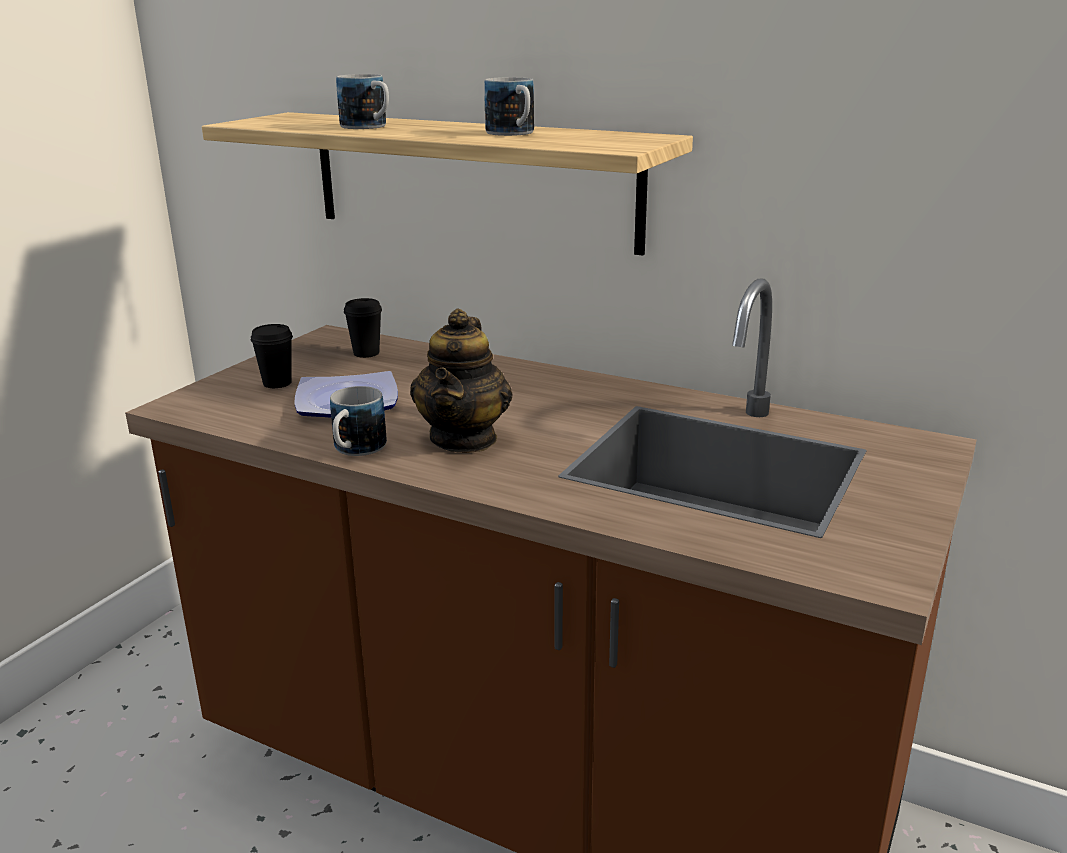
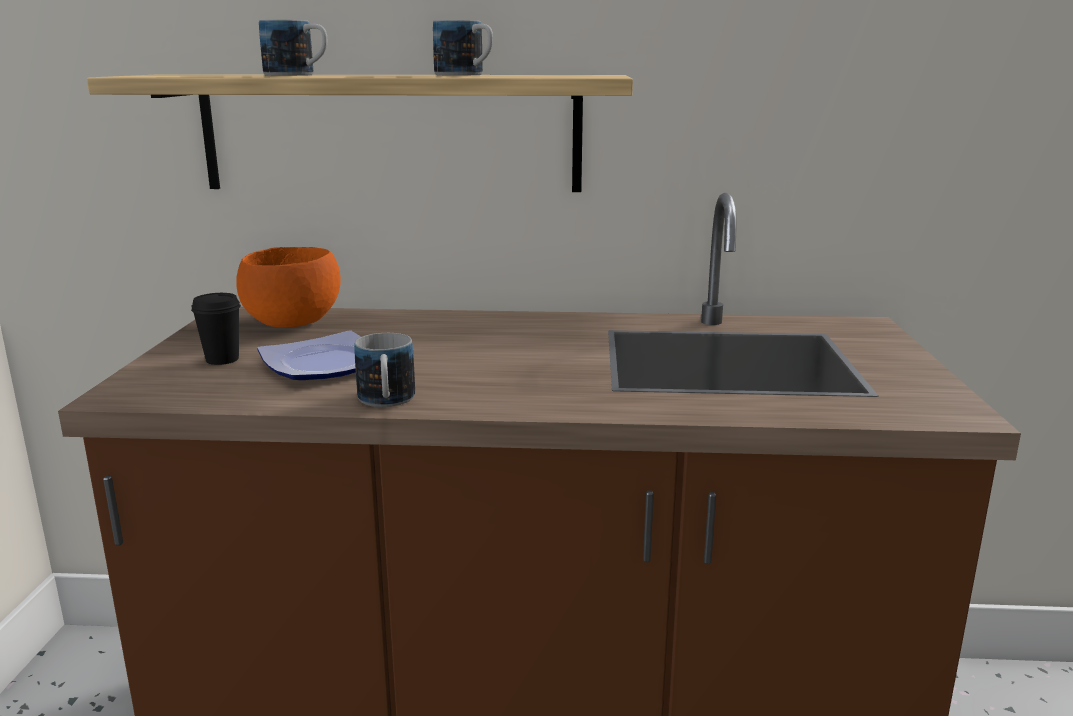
camera: 25 degrees left, 5 degrees down
(366, 353) = (292, 323): black cup -> orange bowl
(464, 439) = (486, 376): teapot -> none

